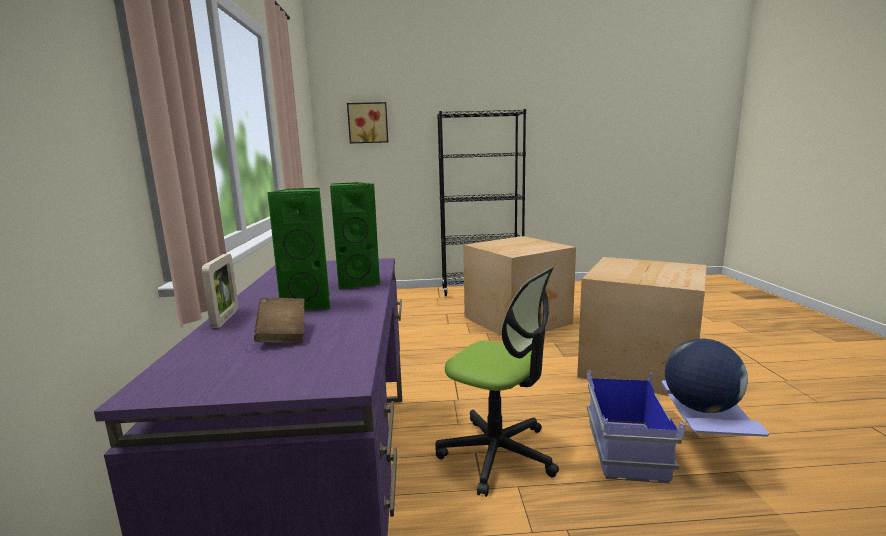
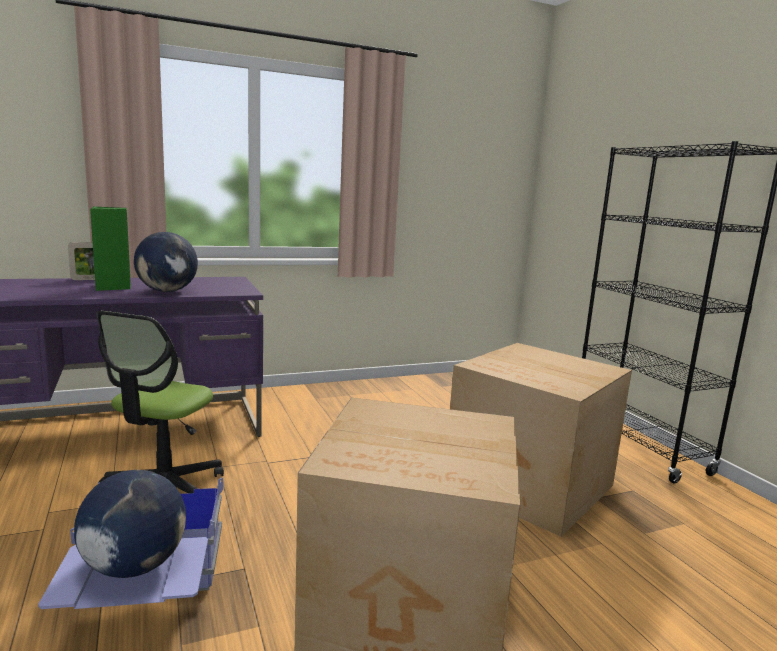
camera: 70 degrees right, 0 degrees up
(283, 335) = (47, 288): brown book -> none
(356, 283) = (167, 291): green speaker -> globe
(368, 123) = (581, 164): picture -> none

